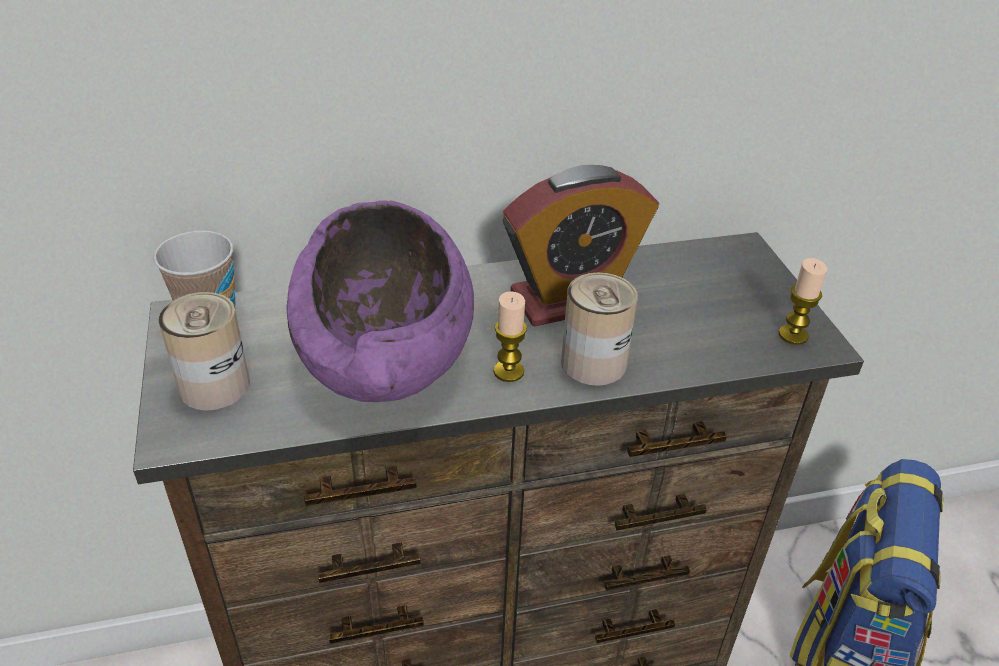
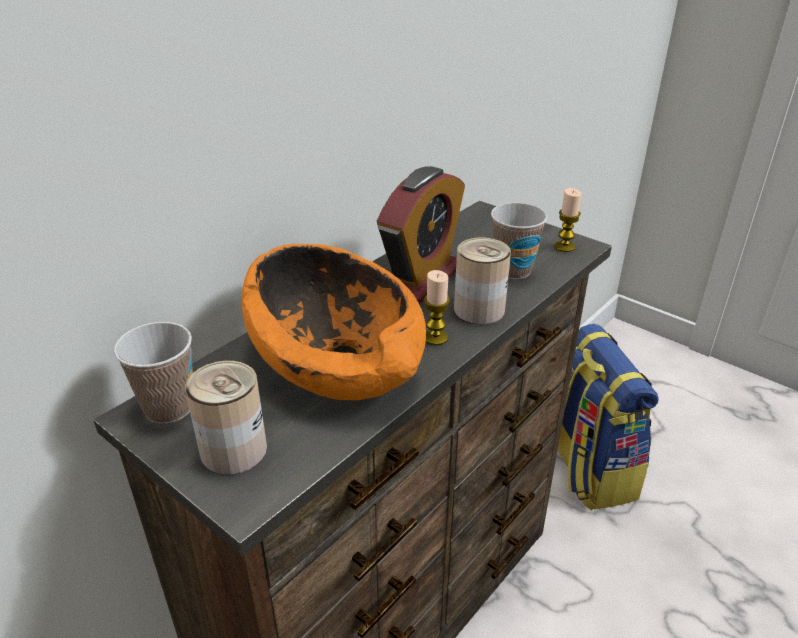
camera: 35 degrees left, 5 degrees down
(387, 348) = (336, 361): purple bowl -> orange bowl
(689, 335) = (513, 270): none -> cup

